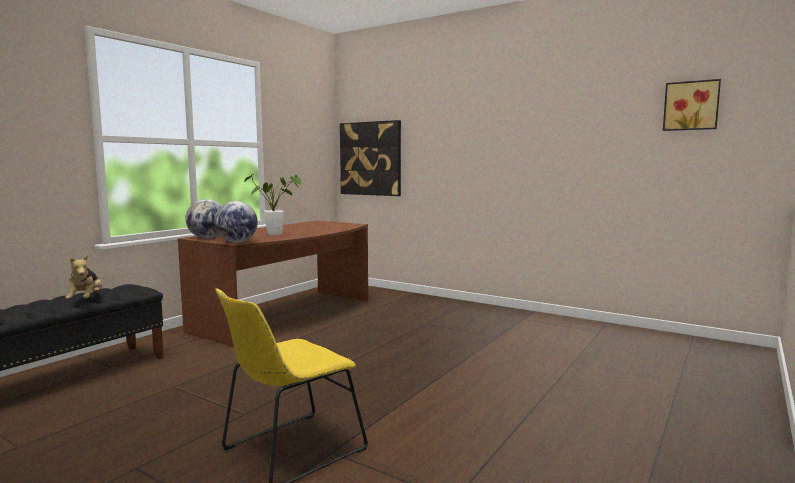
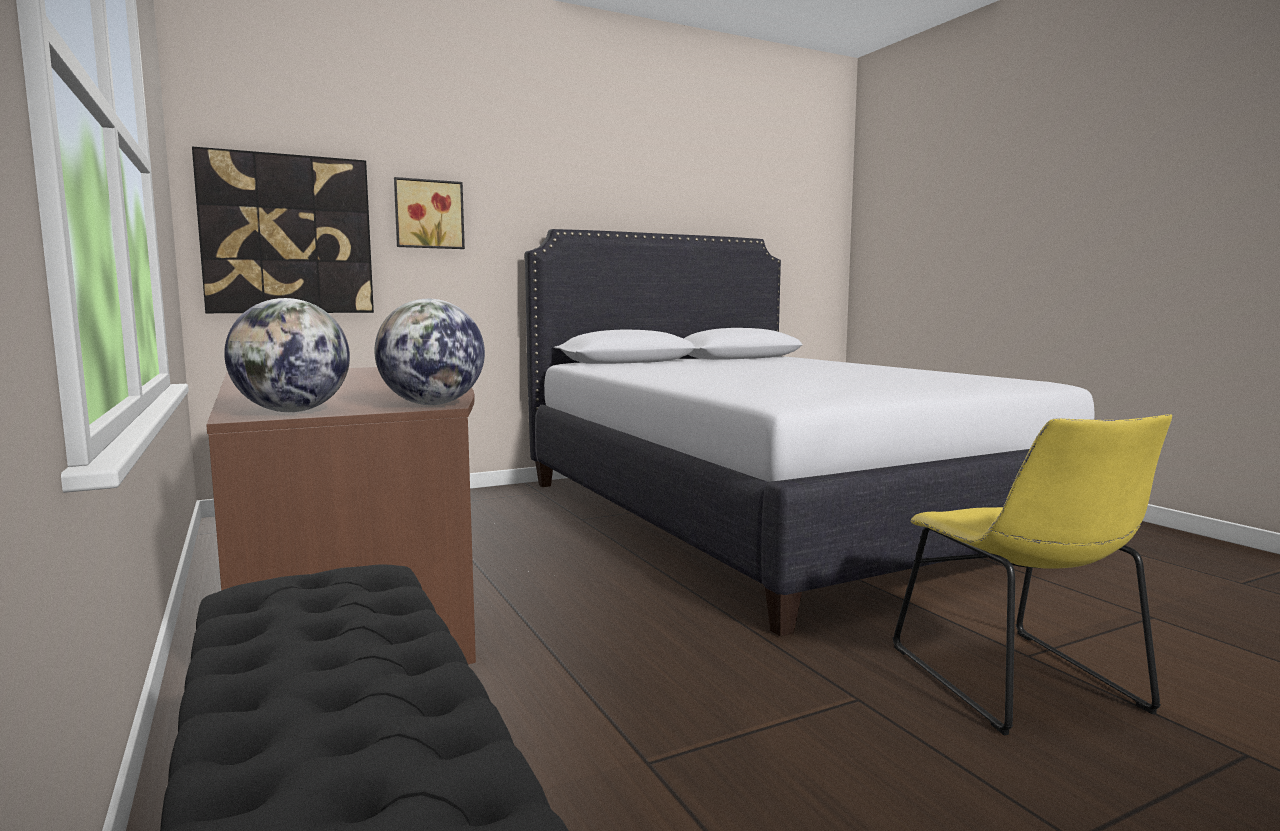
camera: 60 degrees left, 0 degrees up
(86, 300) = (386, 639): plush toy -> none
(278, 234) = (379, 389): potted plant -> none
(507, 357) = (769, 515): none -> white bed
(691, 106) = (775, 196): picture -> picture (429, 214)

